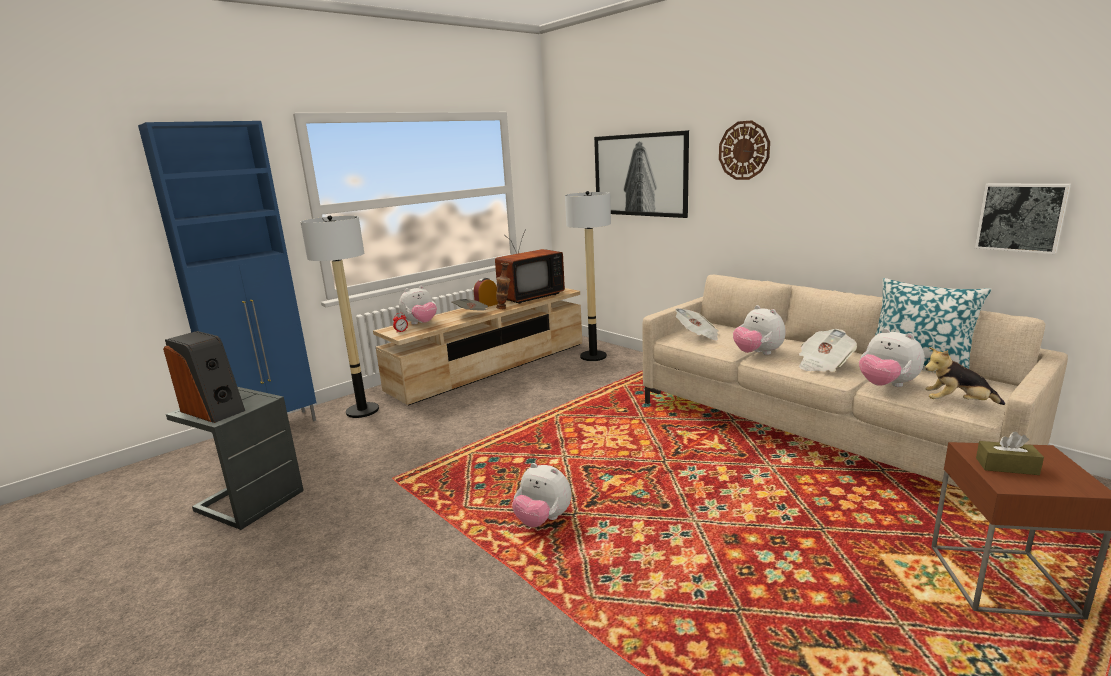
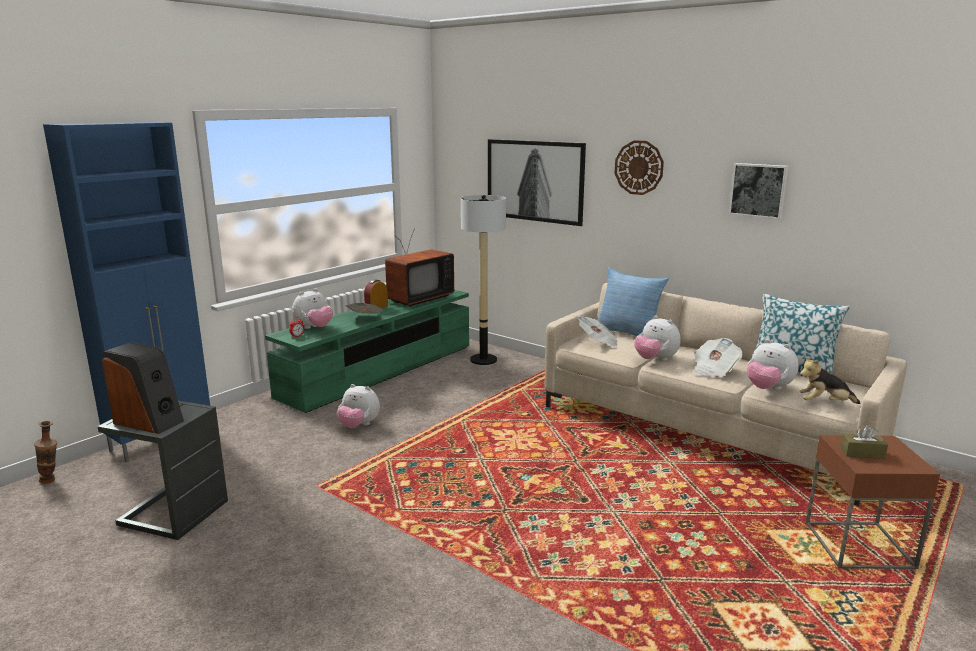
camera: 10 degrees left, 0 degrees up
(362, 411) = (256, 419): floor lamp -> none
(491, 366) = (380, 371): beige tv stand -> green tv stand
(504, 308) = (397, 312): vase -> vase (52, 481)
(543, 520) = (476, 517): plush toy -> plush toy (359, 426)
(733, 327) = (628, 333): none -> pillow
(1021, 217) = (872, 246): picture -> picture (758, 190)

